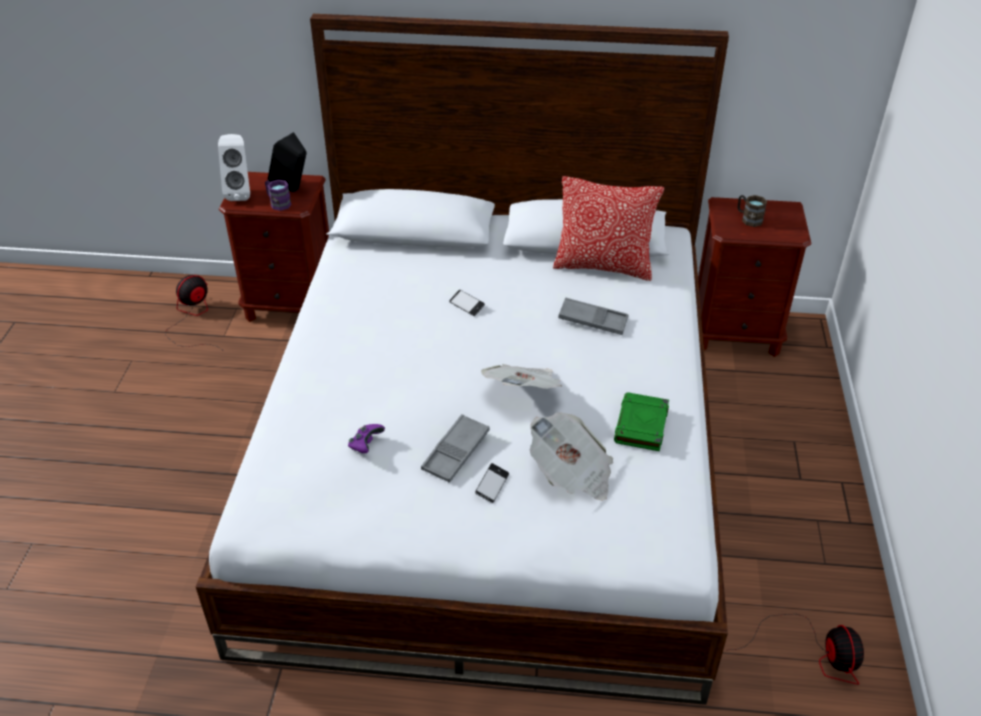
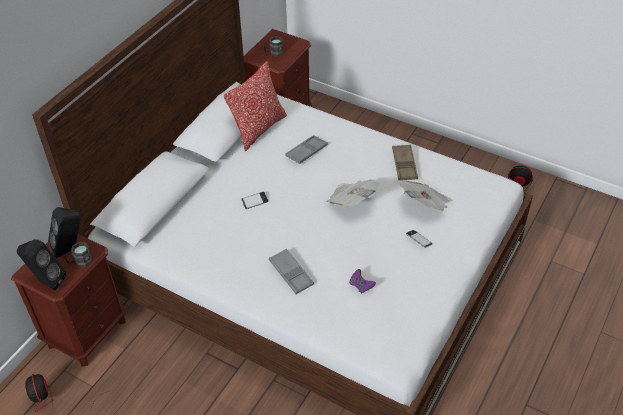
camera: 65 degrees left, 5 degrees up
(241, 193) = (46, 281): white speaker -> black speaker
(278, 203) = (80, 262): purple mug -> brown mug
(456, 452) = (385, 247): grey tray -> grey tray (291, 274)
(641, 426) = (404, 165): green book -> brown tray

